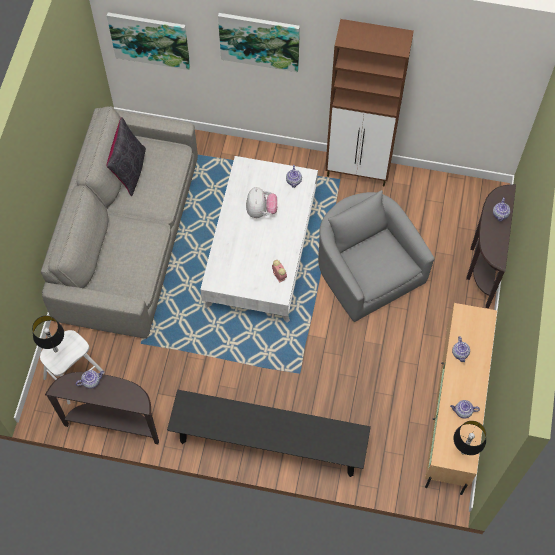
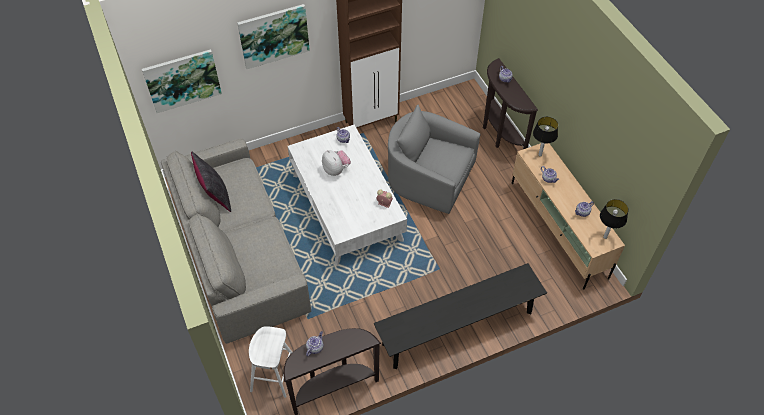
camera: 35 degrees left, 10 degrees down
(56, 350) = (260, 349): table lamp -> table lamp (540, 155)

